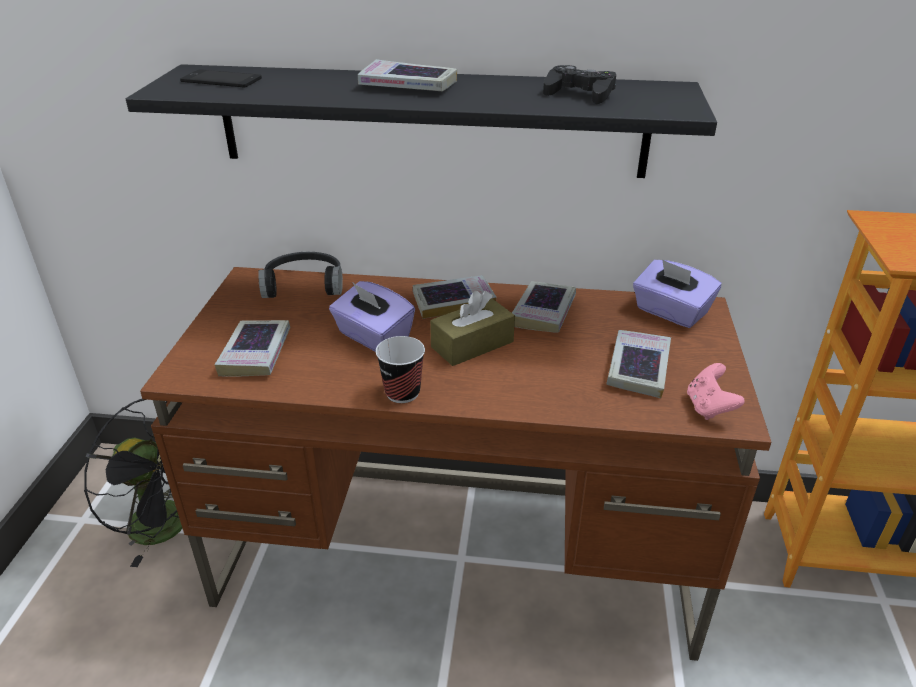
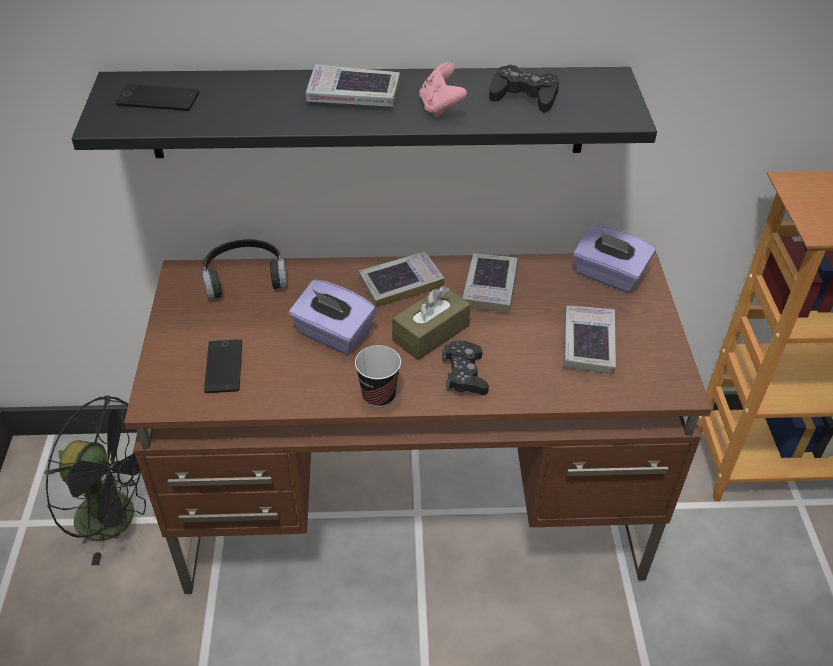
camera: 10 degrees left, 10 degrees up
(256, 353) = (224, 366): book -> phone
(498, 383) = (464, 374): none -> black game controller
(709, 407) = (655, 379): pink game controller -> pink game controller (440, 107)

